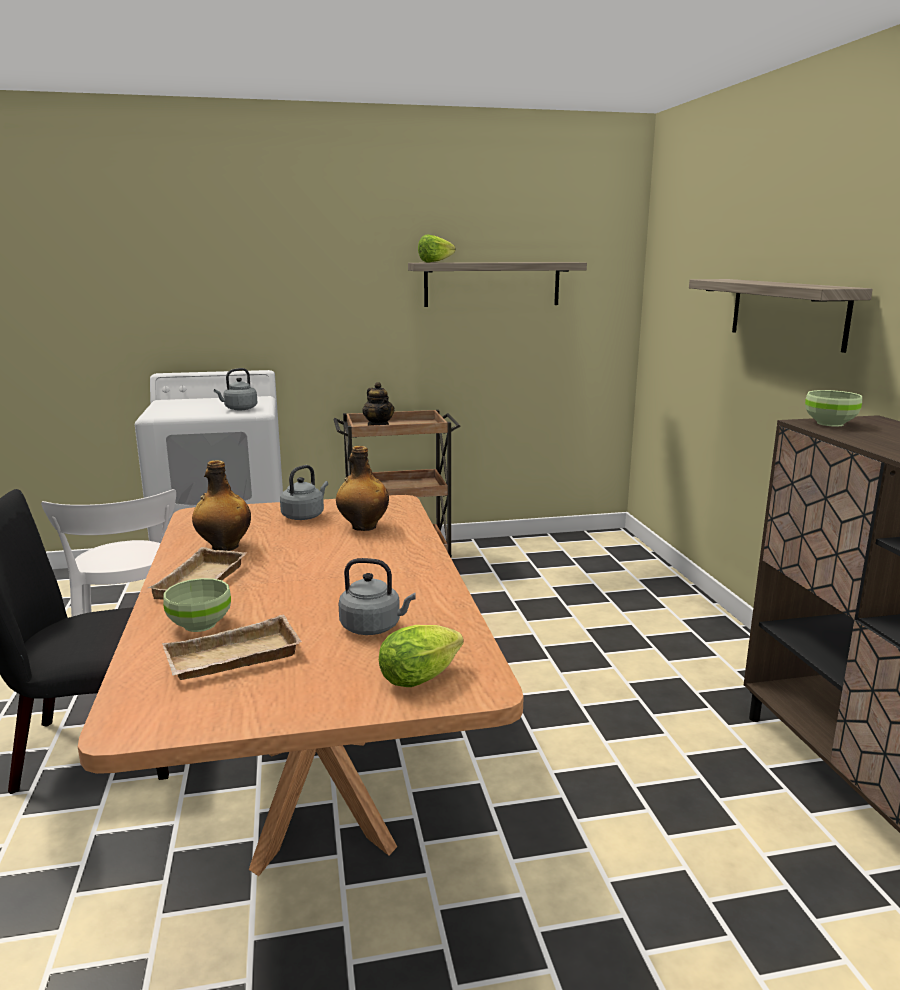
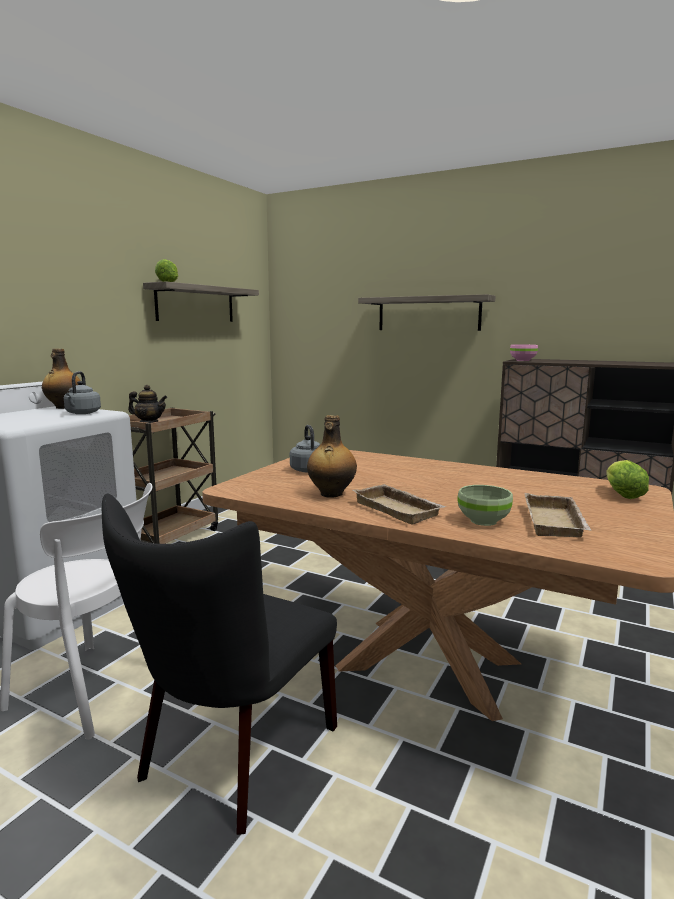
camera: 50 degrees left, 5 degrees down
(363, 527) = (362, 464): bottle -> bottle (64, 407)
(374, 627) = (541, 490): grey kettle -> none
(831, 424) = (523, 360): green bowl -> pink bowl

